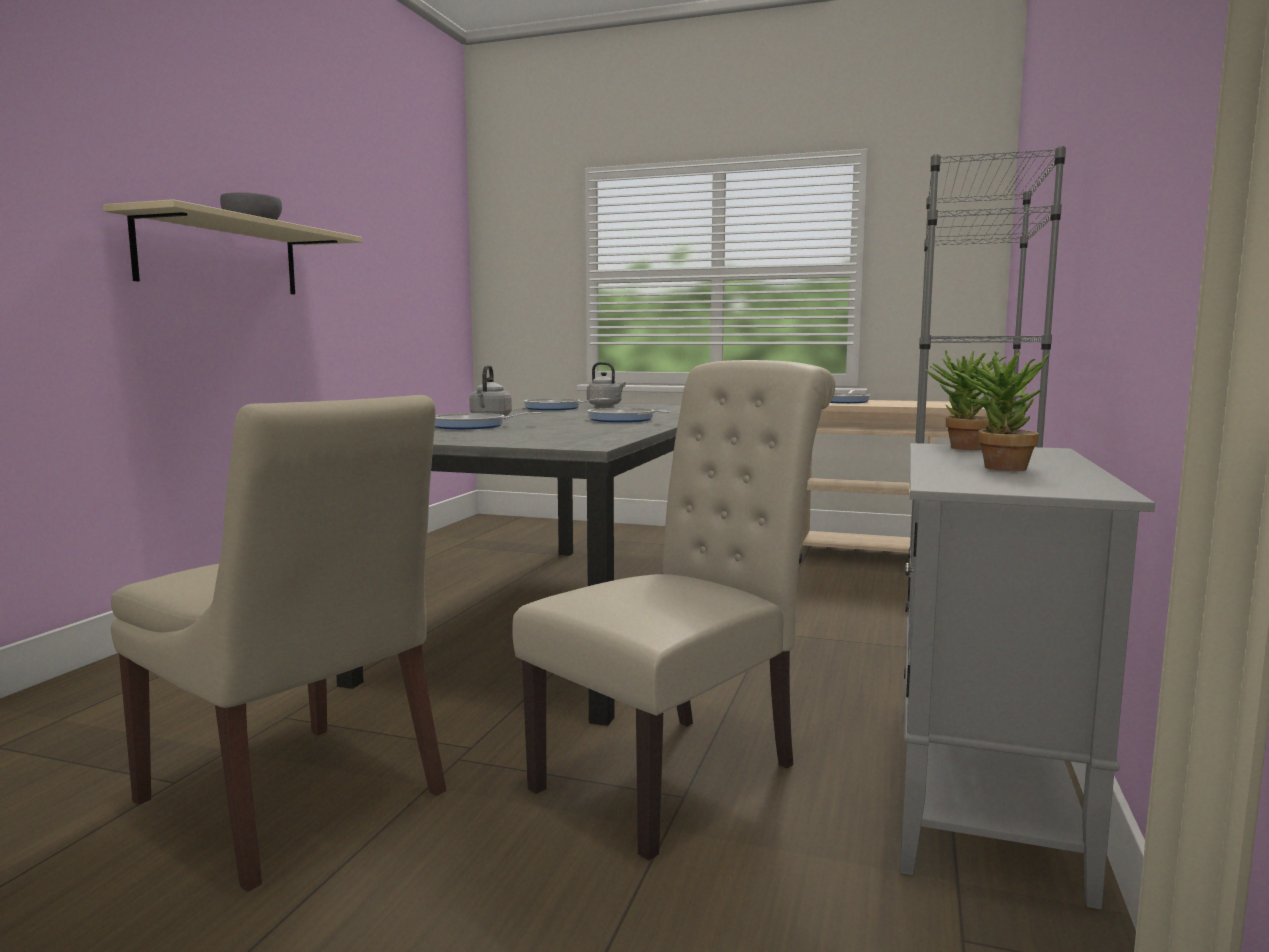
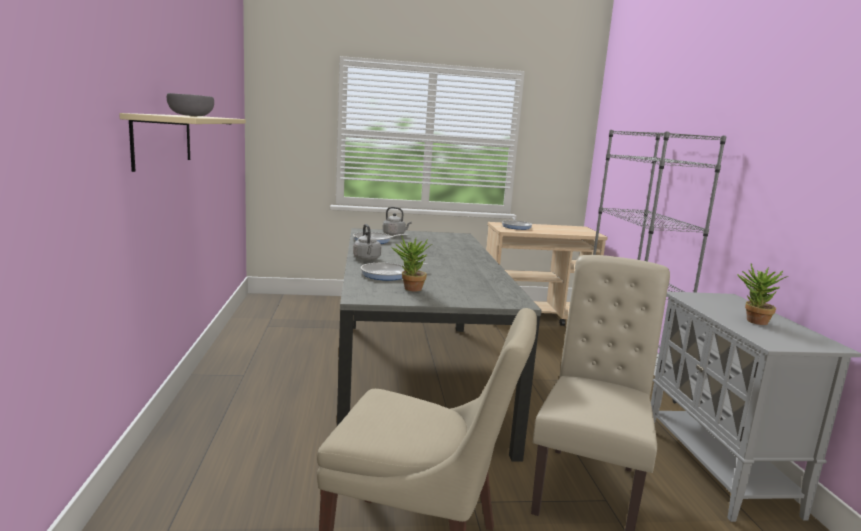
camera: 25 degrees left, 5 degrees up
(623, 420) = (455, 260): frying pan -> none
(961, 448) = (698, 297): potted plant -> potted plant (409, 289)

